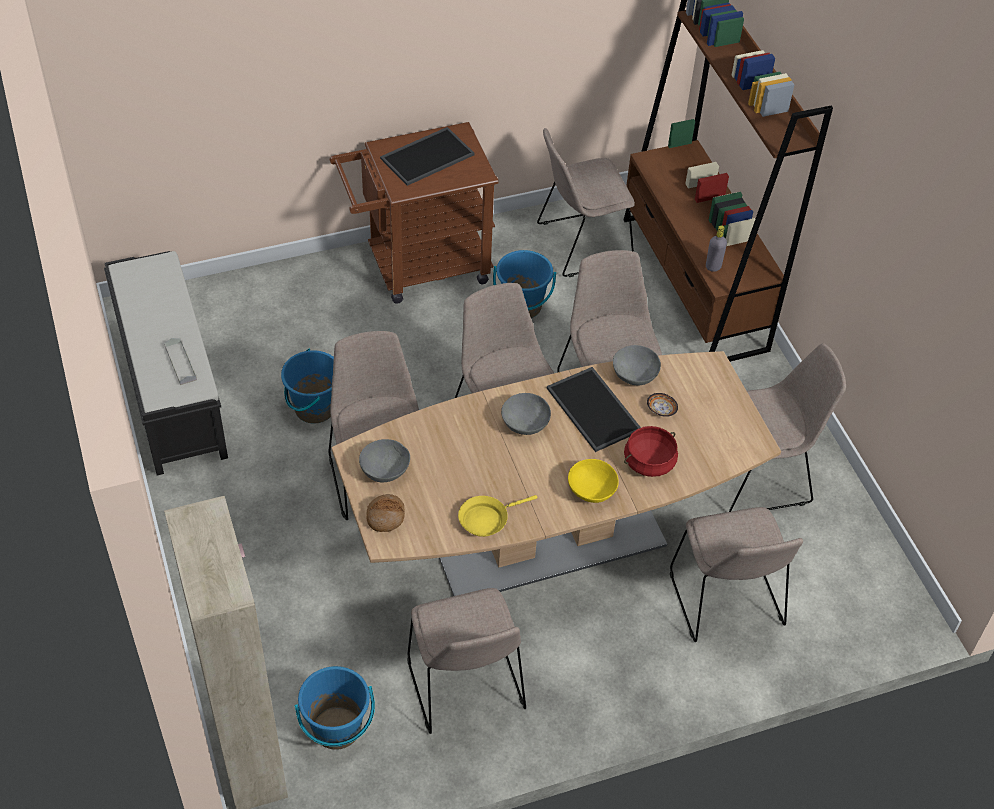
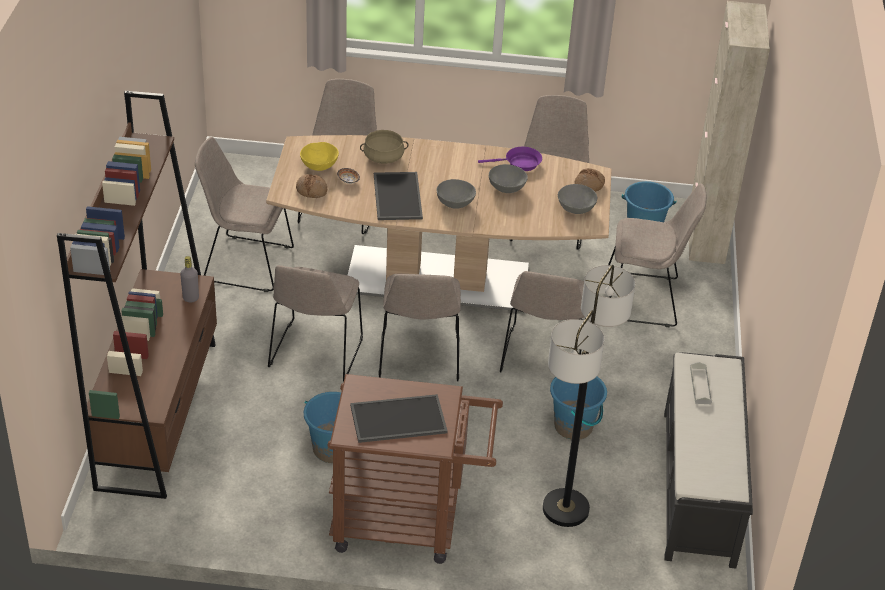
camera: 155 degrees left, 10 degrees down
(289, 324) = (565, 509): none -> floor lamp
(487, 519) = (519, 163): yellow frying pan -> purple frying pan
(580, 244) = (230, 488): beige chair -> beige chair (645, 299)
(591, 491) = (436, 155): yellow bowl -> yellow bowl (319, 166)
(634, 376) = (348, 206): grey bowl -> grey bowl (507, 188)
(649, 461) = (383, 158): red cooking pot -> beige cooking pot
(689, 381) = (311, 190): none -> bread

